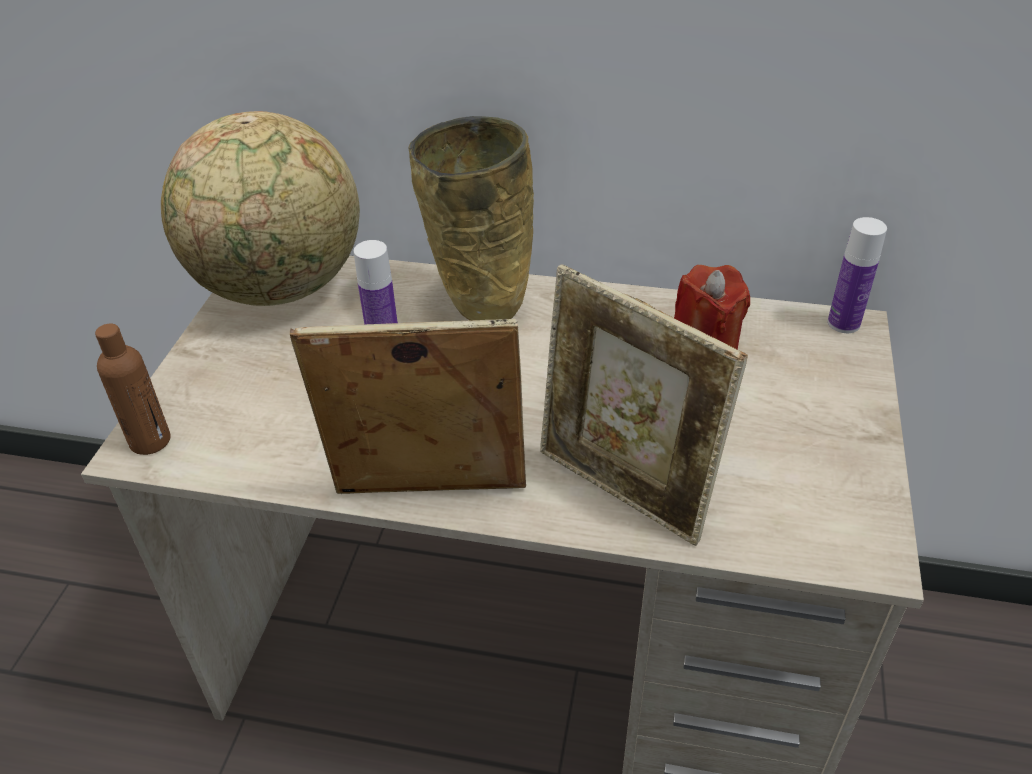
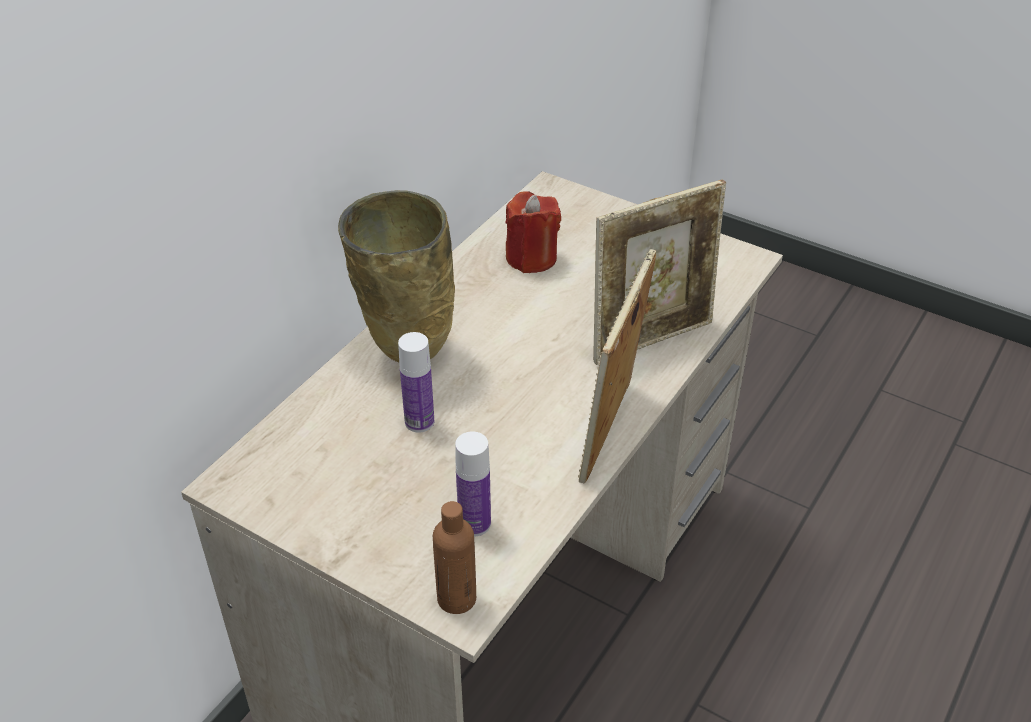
camera: 70 degrees left, 0 degrees up
(281, 288) = (282, 475): globe -> none
(843, 323) = (544, 191): bottle -> bottle (474, 523)

